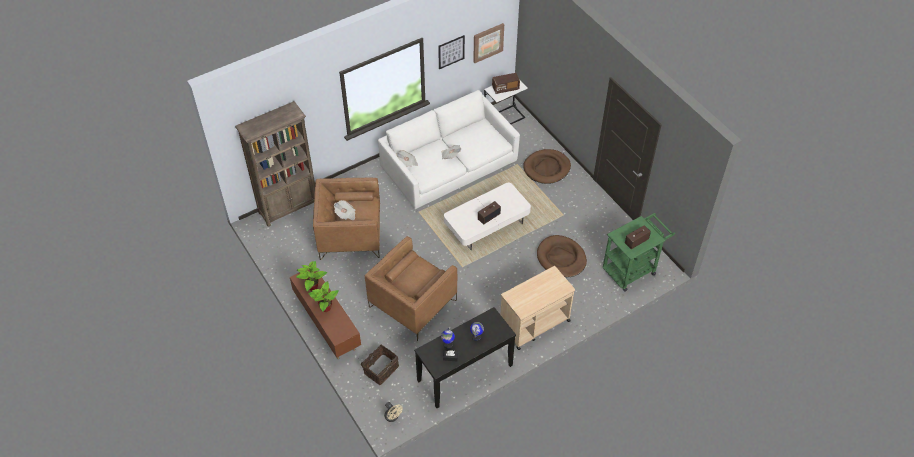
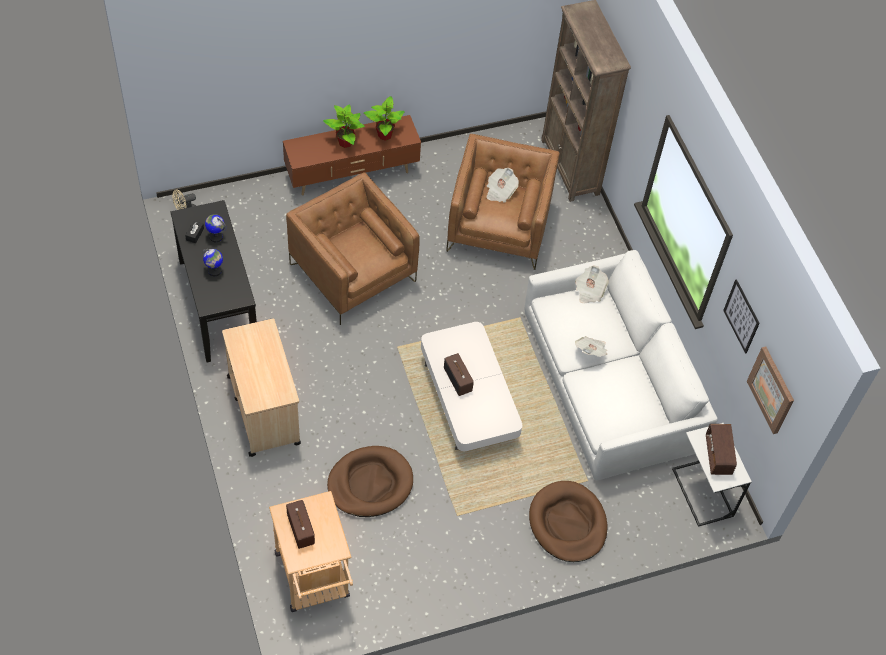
camera: 100 degrees right, 5 degrees up
(380, 369) = (262, 216): basket -> none
(632, 269) = (314, 581): green cart -> beige cart

